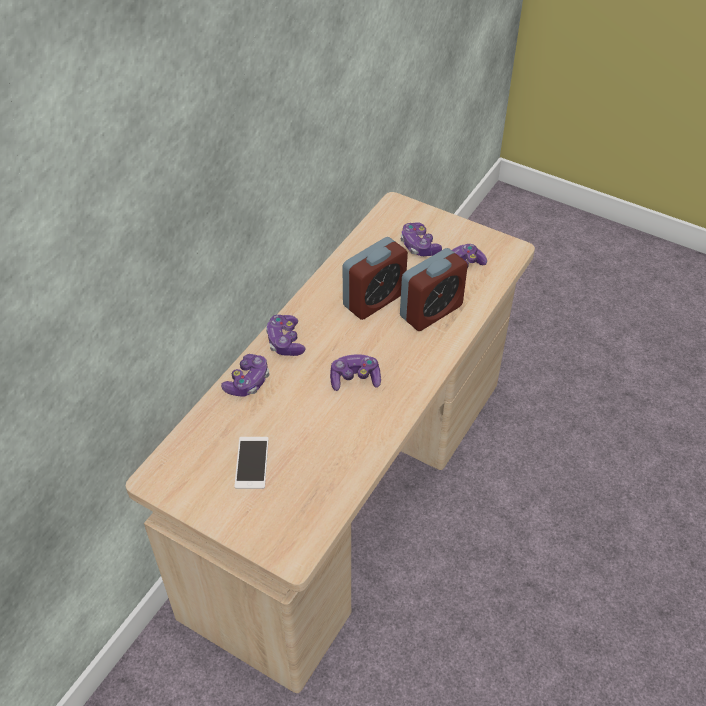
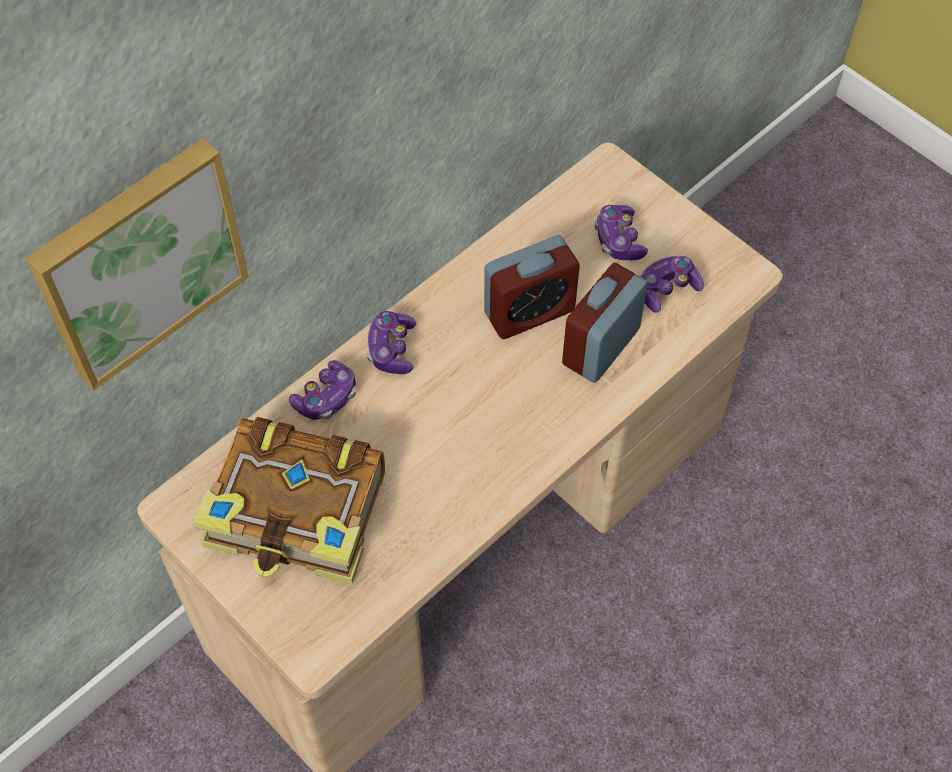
camera: 15 degrees right, 10 degrees up
(115, 259) = (138, 260): none -> picture
(251, 462) = (299, 514): phone -> book
(355, 379) = (466, 426): game controller -> none
(431, 311) = (601, 347): alarm clock -> alarm clock turned 150 degrees clockwise

